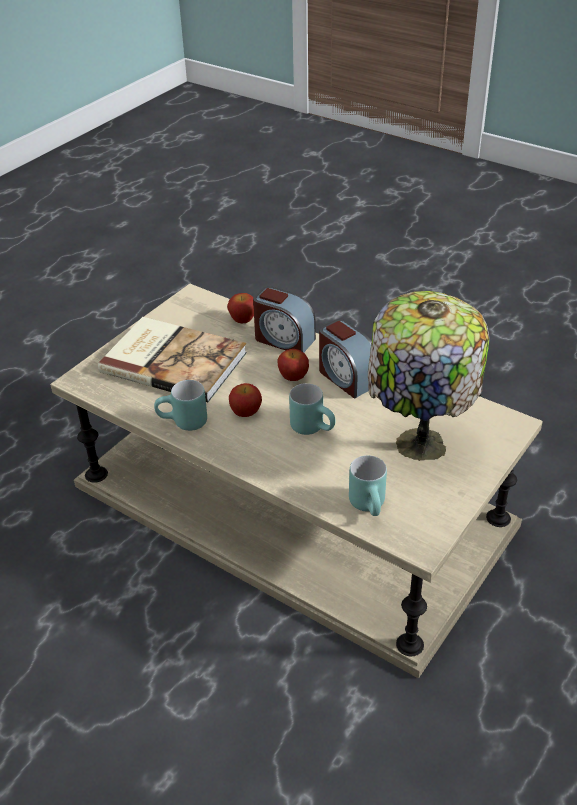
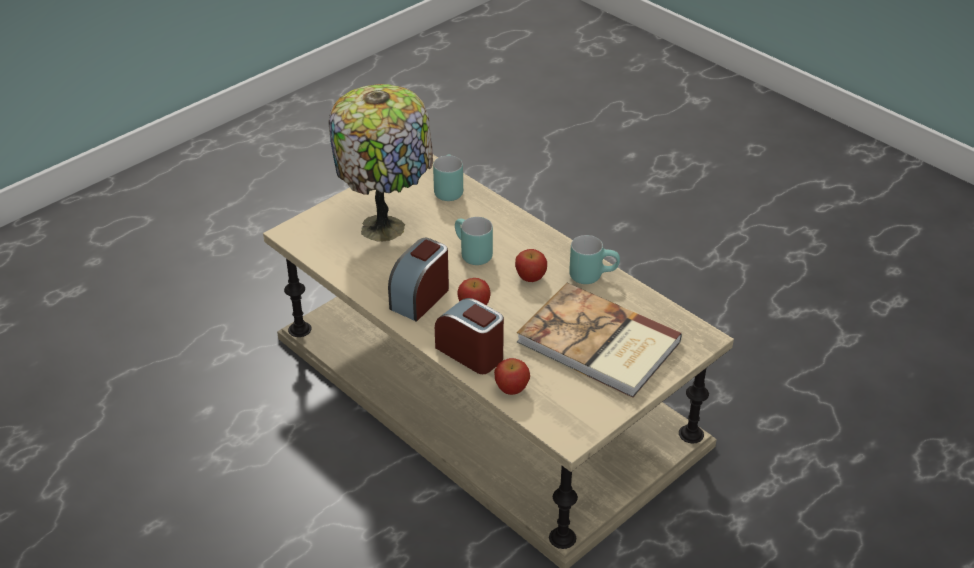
camera: 170 degrees left, 0 degrees up
(346, 377) = (420, 298): alarm clock -> alarm clock turned 120 degrees counterclockwise

